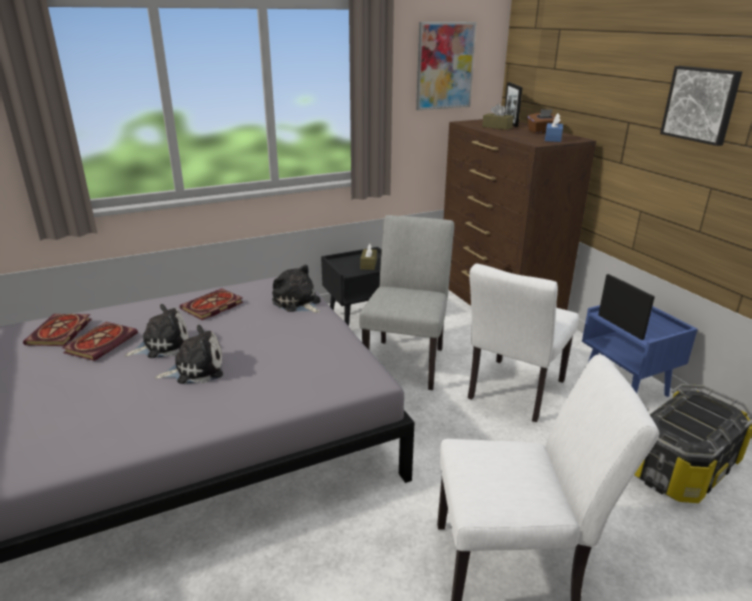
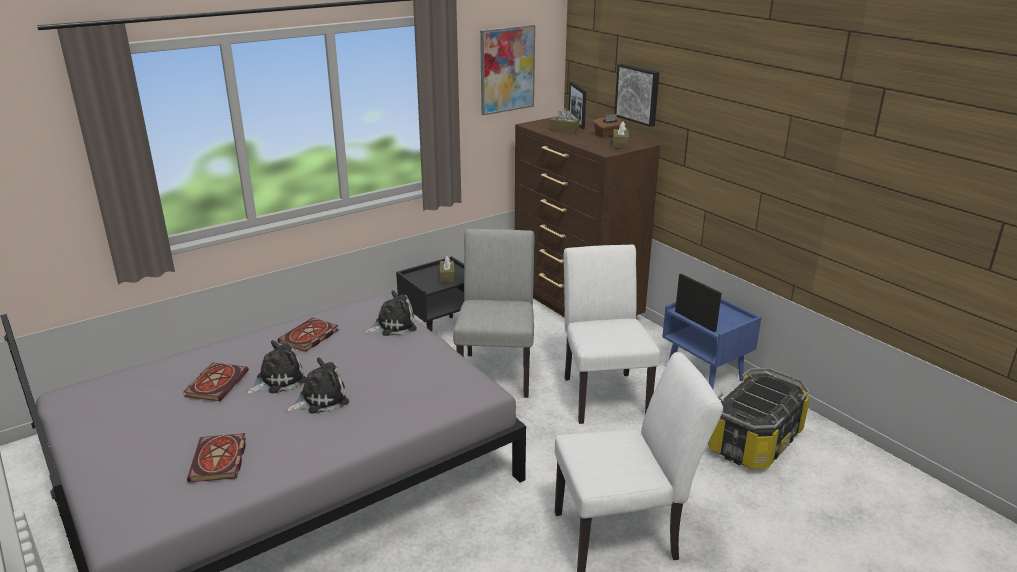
camera: 10 degrees left, 0 degrees up
(60, 333) = (168, 378): book -> book (219, 461)
(297, 303) = (393, 325): plush toy -> plush toy turned 120 degrees clockwise
(512, 393) = (603, 392): white chair -> white chair turned 150 degrees clockwise
(553, 138) = (620, 145): blue tissue box -> brown tissue box
(701, 104) = (746, 120): picture -> picture (638, 94)

